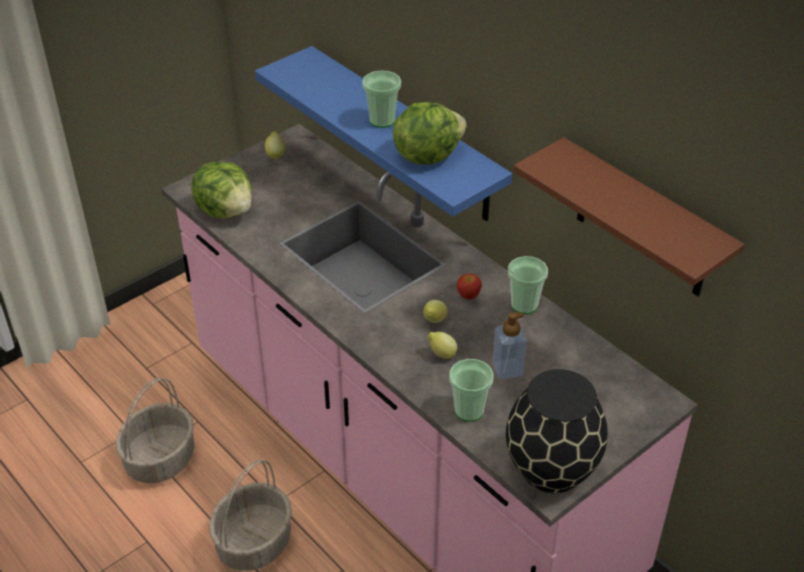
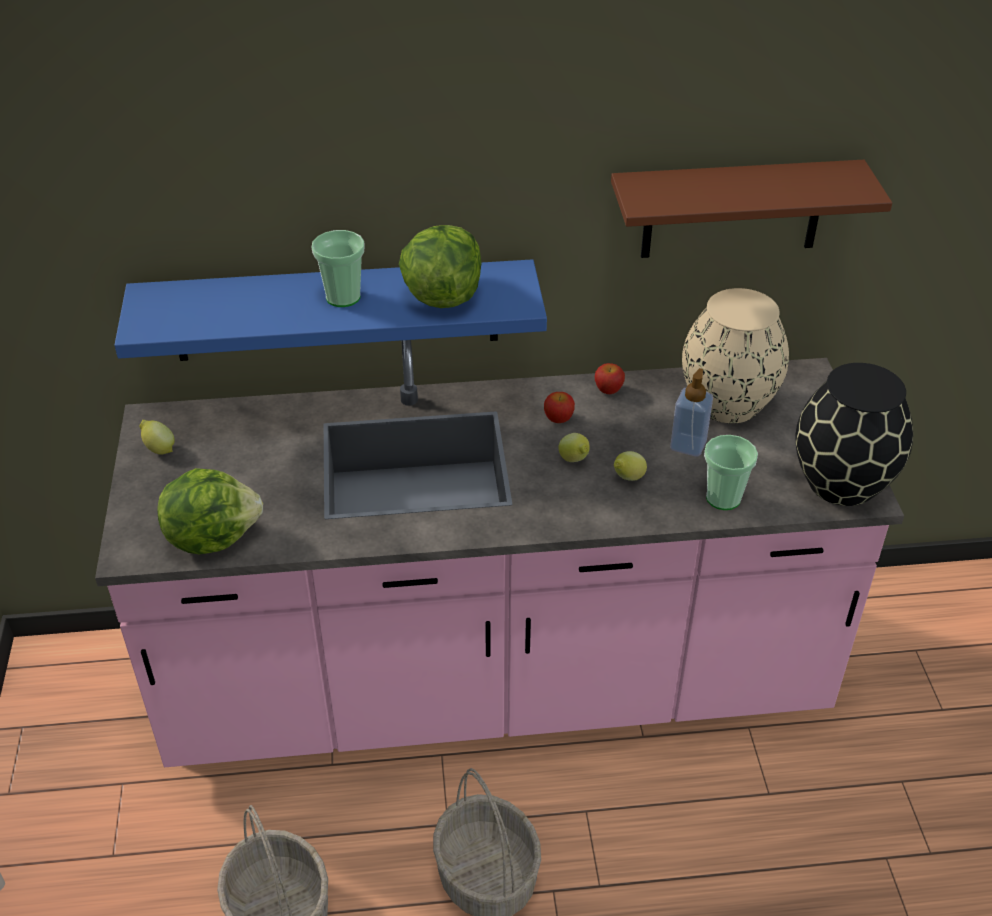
camera: 55 degrees left, 0 degrees up
(524, 305) = (608, 390): cup -> apple
(577, 371) = (729, 403): none -> beige vase

